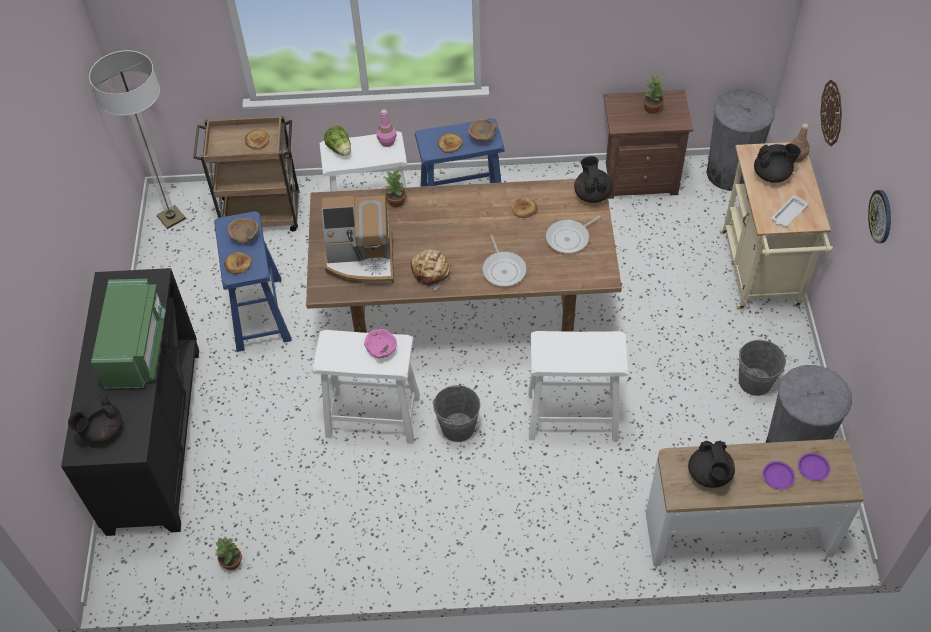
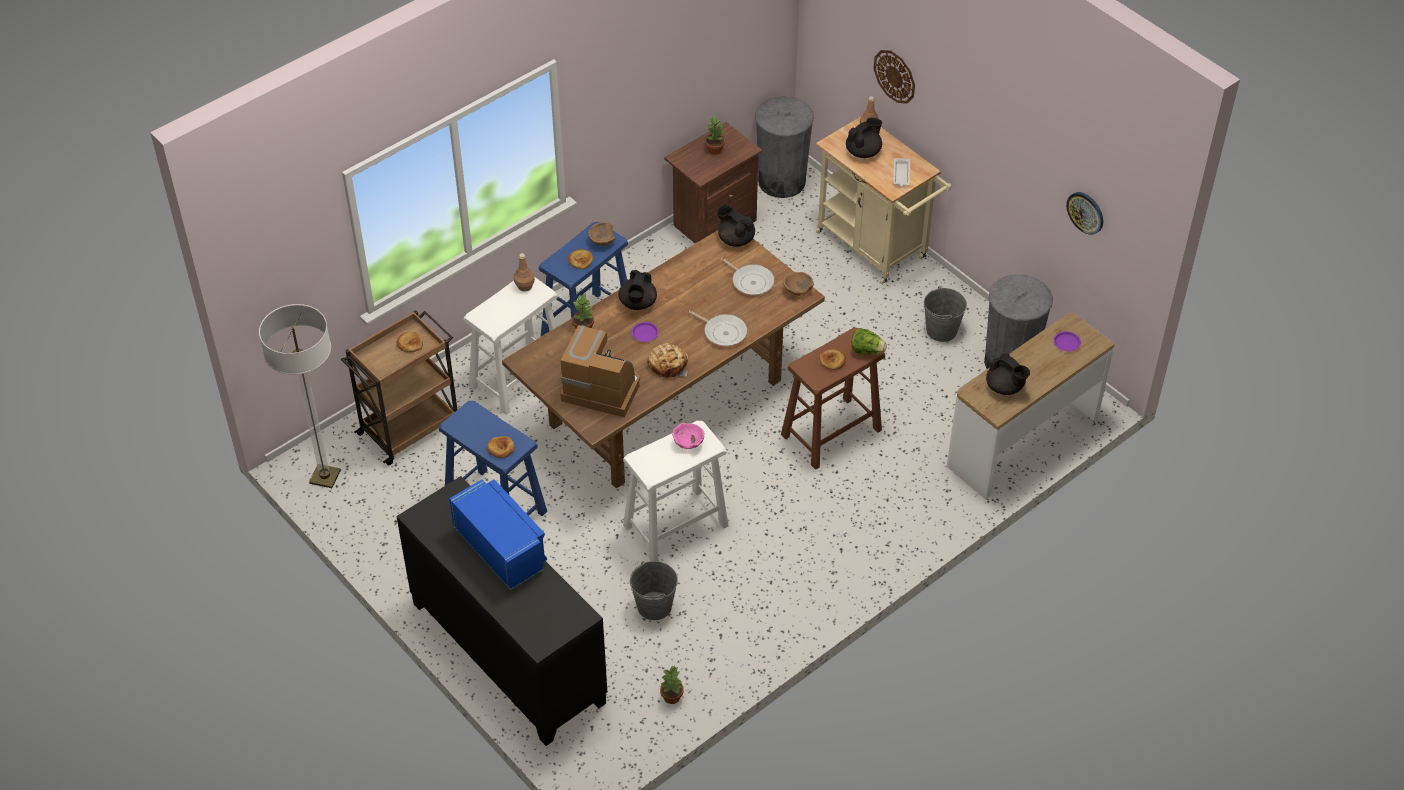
camera: 40 degrees left, 5 degrees down
(102, 430) = (541, 620): black teapot -> black teapot (637, 303)
(136, 348) = (501, 549): green microwave -> blue microwave
(246, 236) = (483, 424): brown bowl -> brown bowl (797, 290)
(340, 149) = (490, 313): lettuce -> lettuce (867, 350)
(361, 259) = (601, 387): coffee machine -> coffee machine turned 120 degrees counterclockwise
(387, 142) = (525, 286): pink bottle -> brown bottle
(458, 427) = (751, 493): grey bucket -> grey bucket (654, 606)
(524, 209) = (693, 279): bread -> bread (832, 361)
(570, 238) = (751, 281): frying pan -> frying pan turned 60 degrees counterclockwise
(572, 415) = (830, 433): white stool -> brown stool
(778, 476) = (1049, 361): purple plate -> purple plate (645, 333)
(881, 216) = (1004, 130): wall clock -> wall clock (1085, 212)

